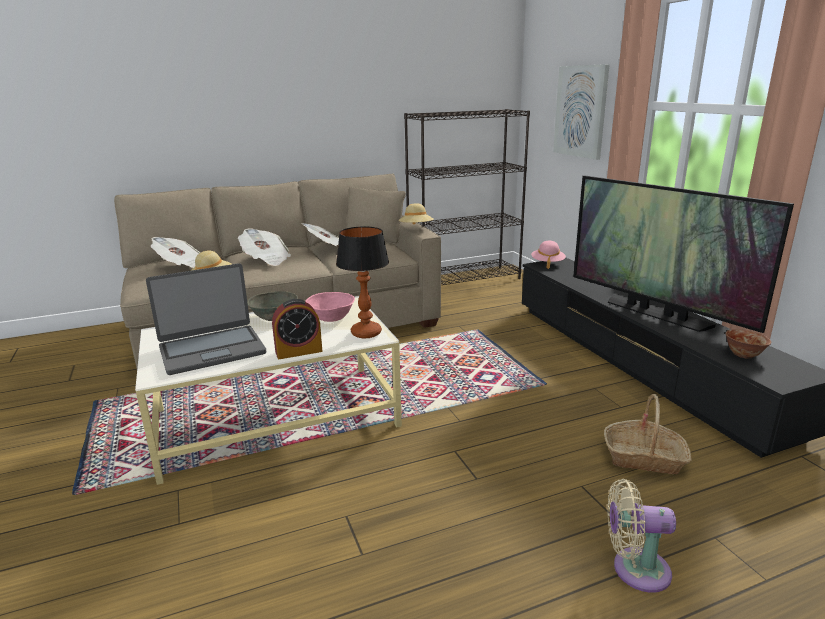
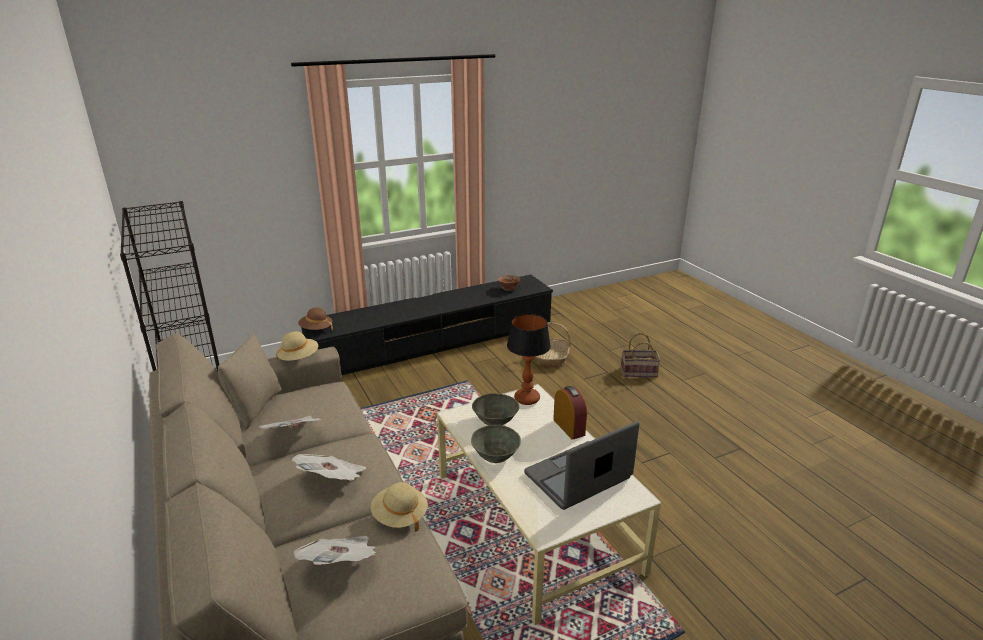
camera: 95 degrees left, 5 degrees up
(212, 350) = (578, 477): laptop -> laptop turned 90 degrees counterclockwise
(332, 318) = (495, 420): pink bowl -> grey bowl
(547, 263) = (316, 329): pink hat -> brown hat
(581, 111) = (247, 186): picture -> none
(635, 569) = (639, 372): beige fan -> basket
(656, 313) = (446, 302): television -> none

